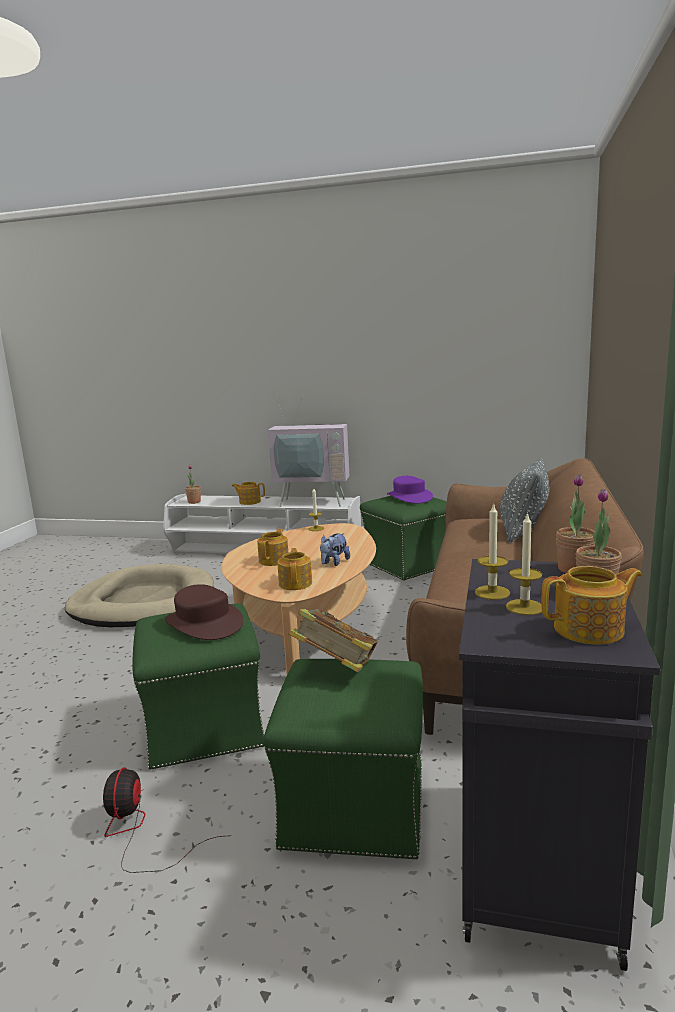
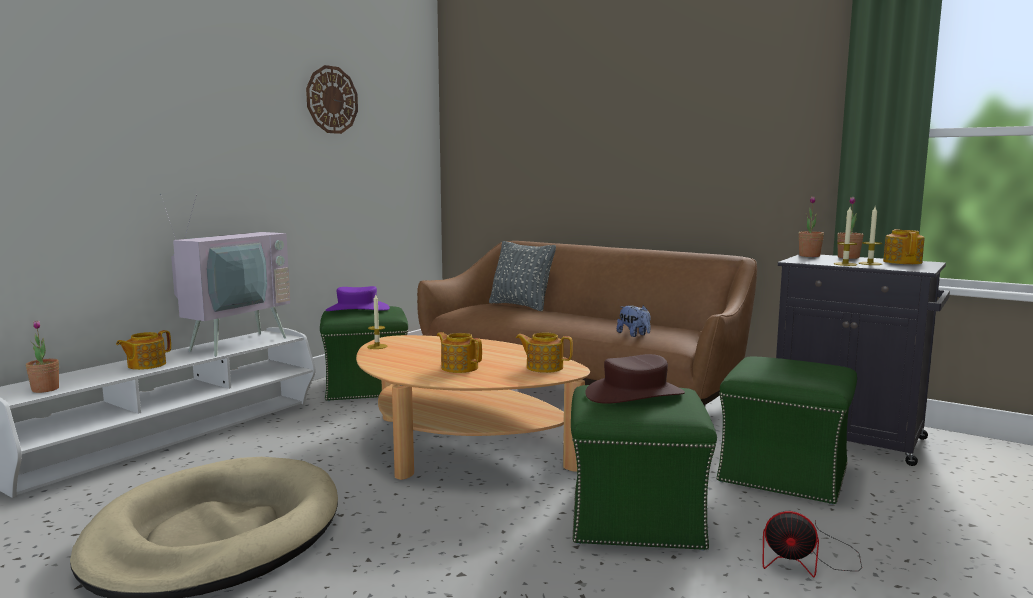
camera: 70 degrees left, 5 degrees down
(334, 563) = (504, 352): plush toy -> plush toy (634, 335)
(336, 668) = (759, 368): book -> none
(434, 310) = (332, 100): none -> wall clock

